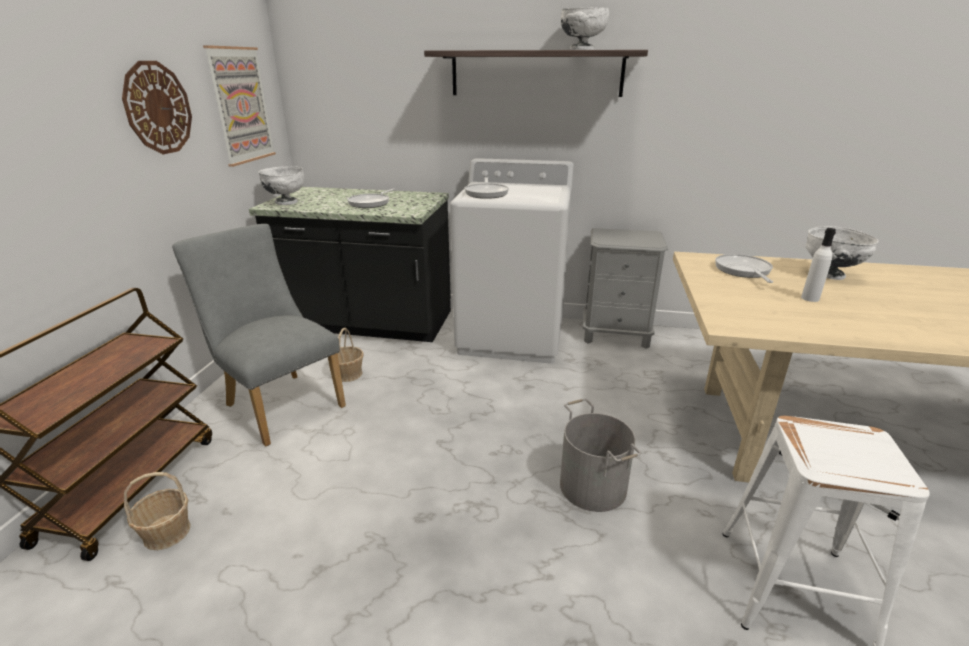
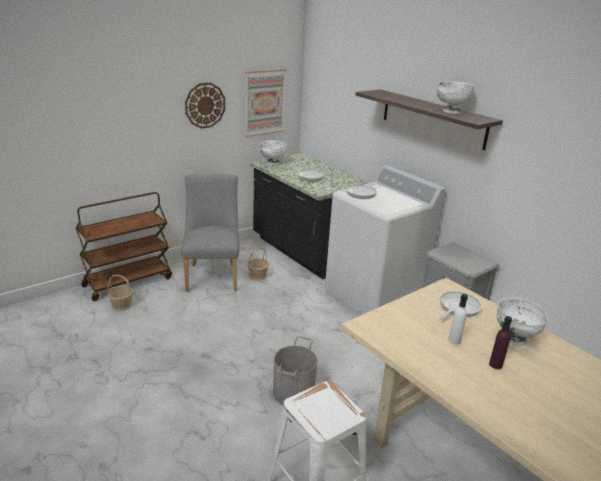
camera: 40 degrees right, 0 degrees up
(876, 302) = (495, 365): none -> purple bottle

